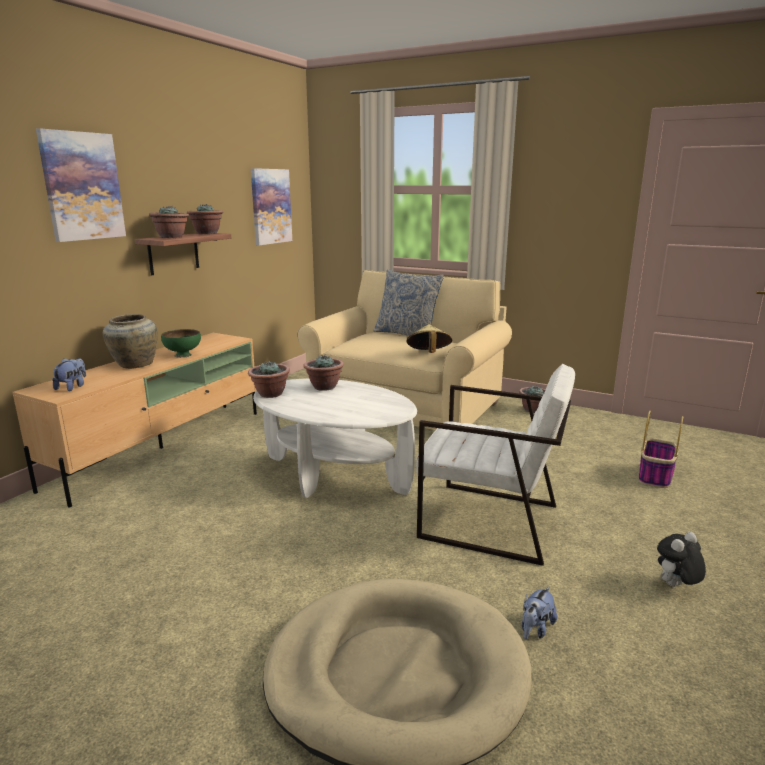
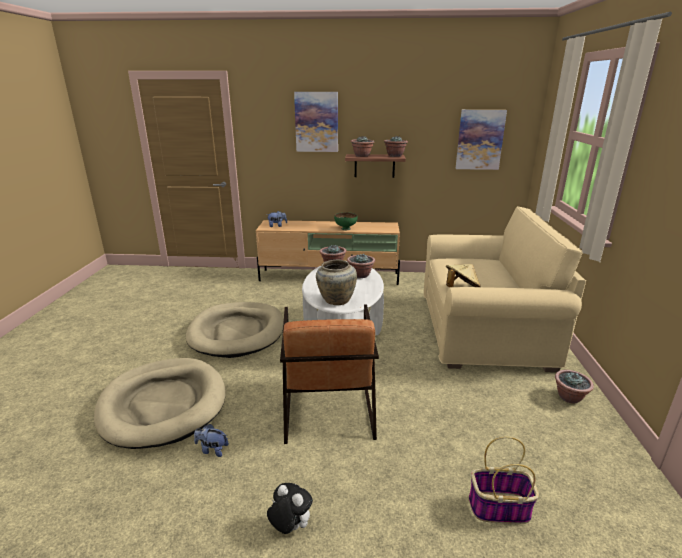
camera: 65 degrees right, 5 degrees up
(134, 364) = (319, 225): beige vase -> beige vase (336, 300)
(234, 560) = (237, 332): none -> beige dog bed
(407, 334) = (505, 271): pillow -> none
(489, 521) = (328, 408): white armchair -> brown armchair

